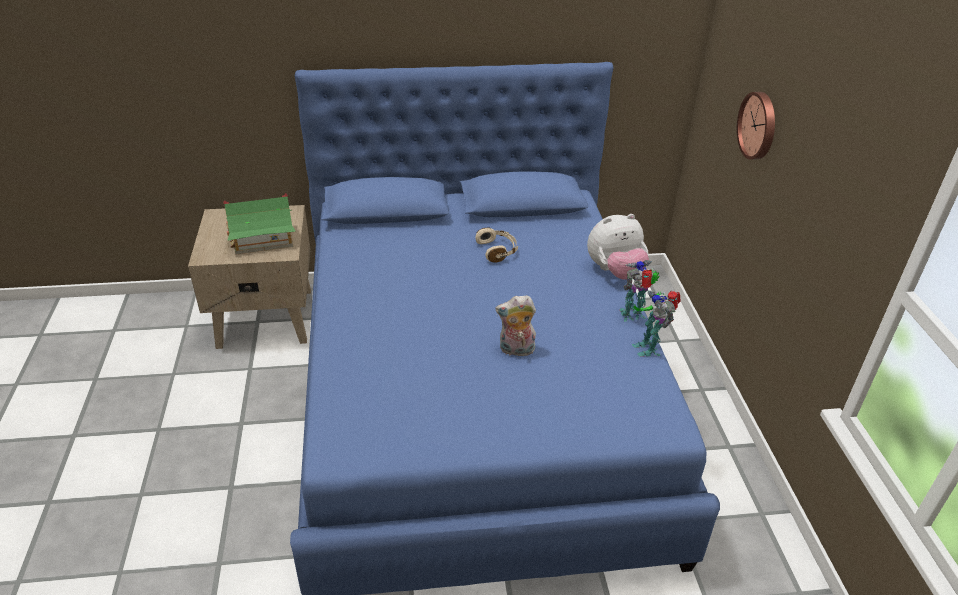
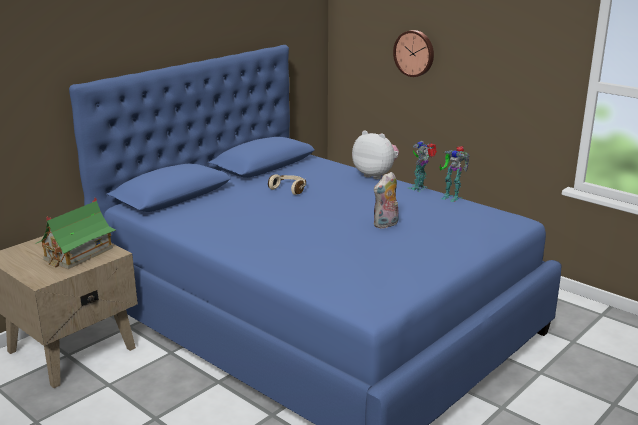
camera: 40 degrees left, 15 degrees down
(615, 271) = (375, 175): plush toy -> plush toy turned 90 degrees counterclockwise

